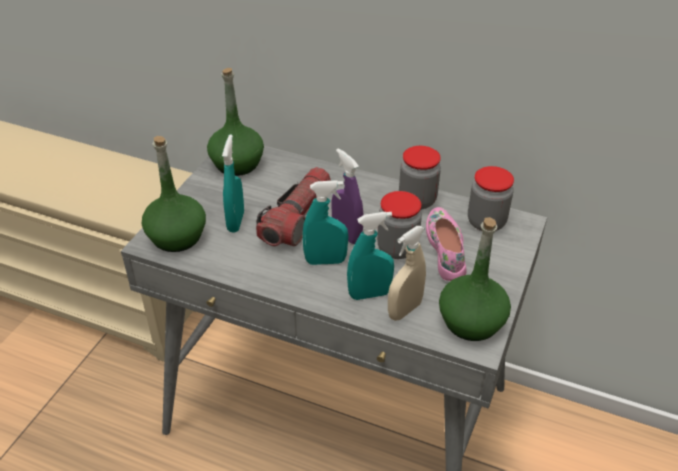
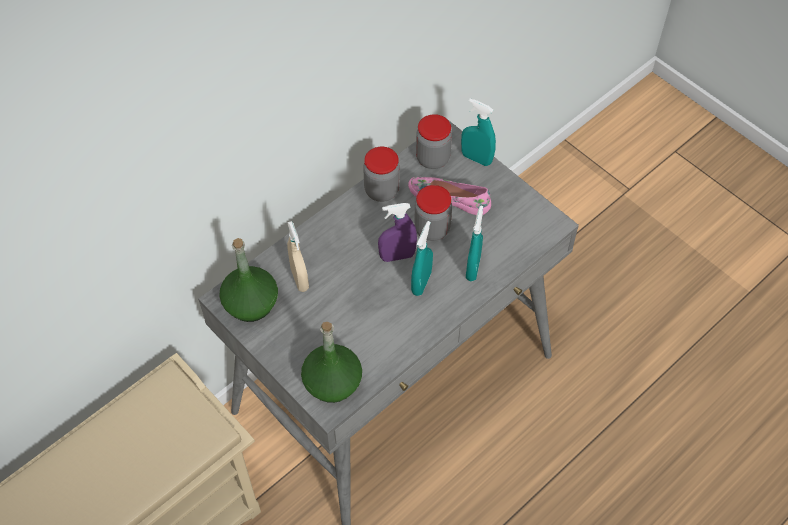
camera: 65 degrees left, 15 degrees up
(236, 222) = (337, 331): turquoise spray bottle -> turquoise spray bottle (476, 158)
(297, 217) = (356, 283): flashlight -> none
(404, 310) = (500, 253): beige spray bottle -> beige spray bottle (299, 279)
(471, 321) = (530, 218): green bottle -> none

